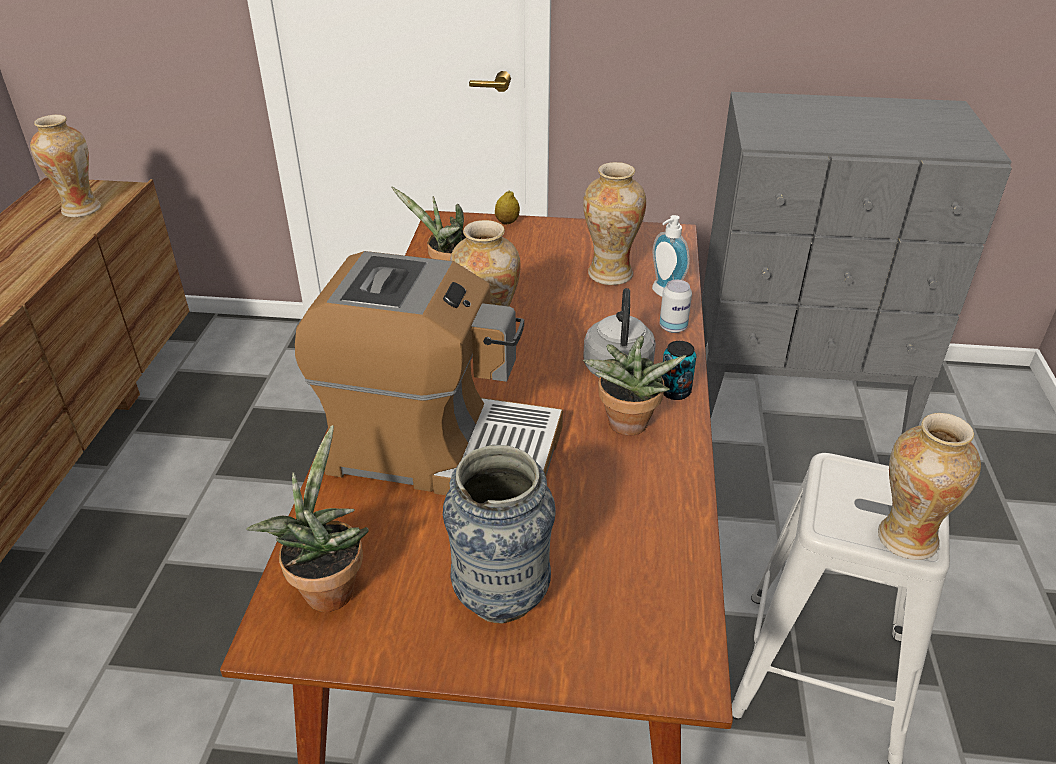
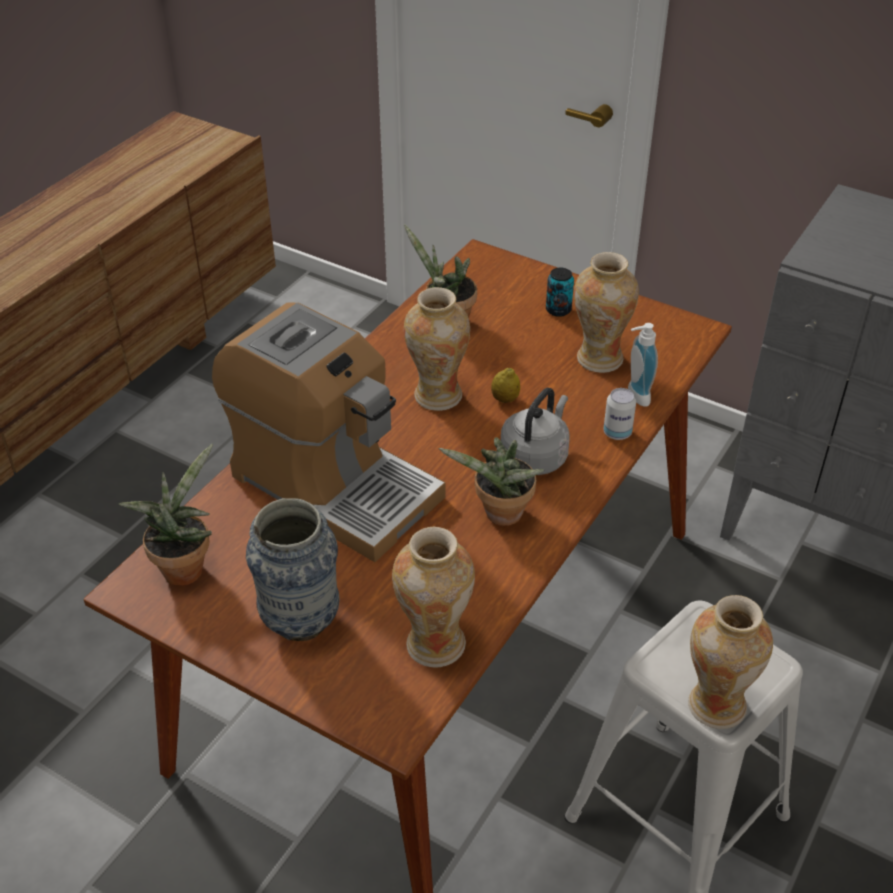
camera: 25 degrees right, 5 degrees up
(80, 209) = (186, 155): vase -> vase (434, 644)
(507, 222) = (540, 273): lemon -> lemon (505, 399)
(675, 391) = (569, 497): can -> can (558, 310)

